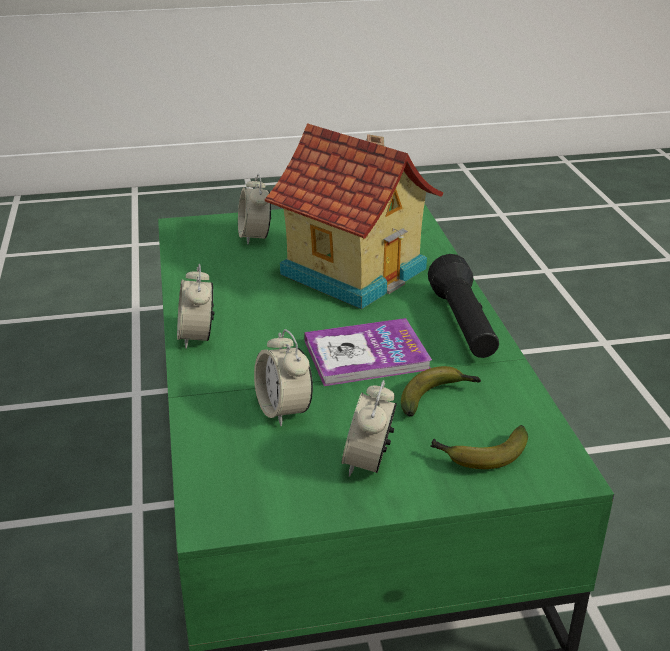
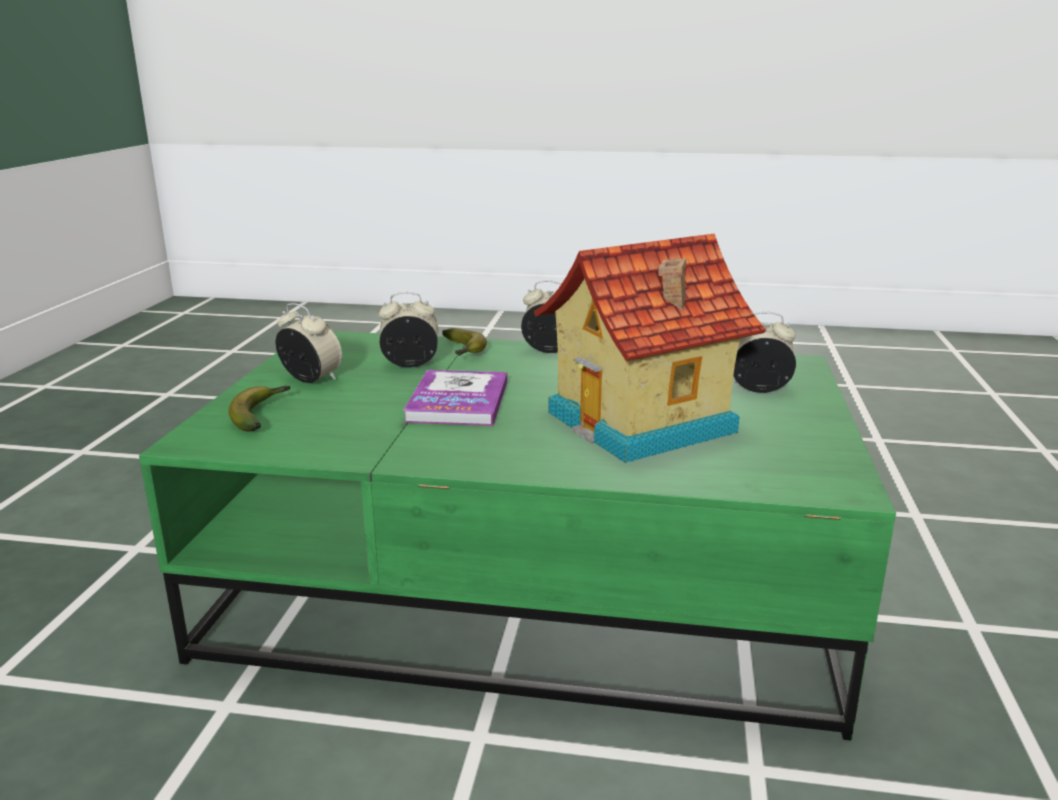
camera: 110 degrees right, 10 degrees down
(437, 397) = (357, 416): banana -> banana (463, 351)
(463, 325) = (468, 454): black flashlight -> none

